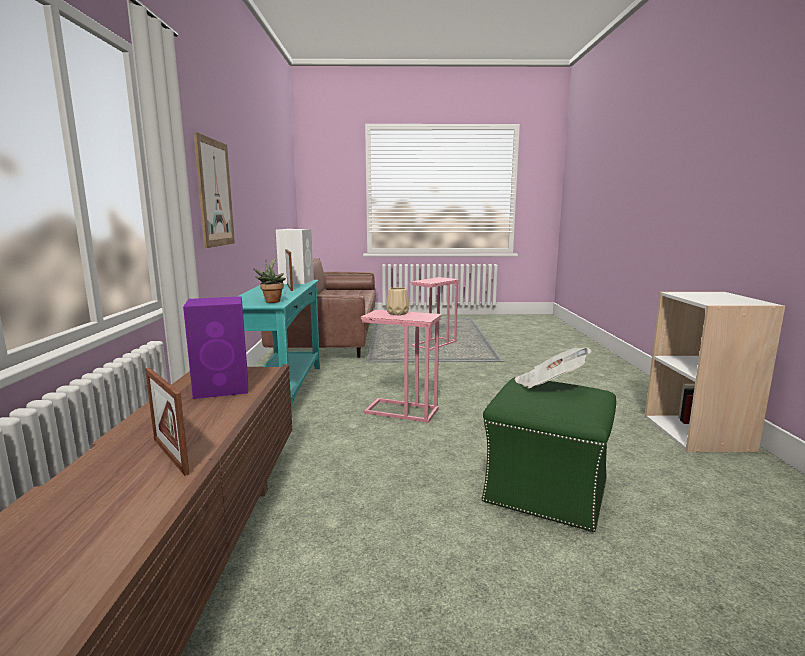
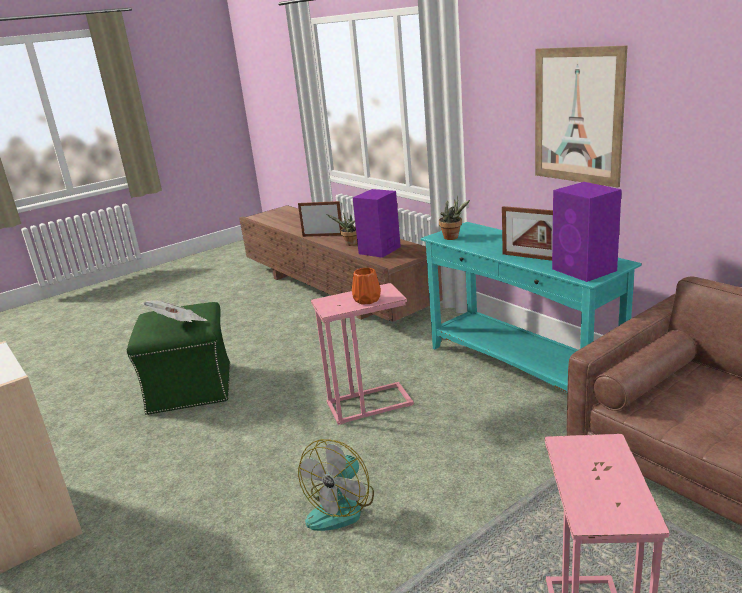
camera: 145 degrees right, 10 degrees up
(210, 413) = (350, 244): none -> potted plant
(297, 281) = (585, 270): white speaker -> purple speaker
(398, 313) = (366, 300): beige vase -> orange vase
(479, 381) = (342, 507): none -> fan

